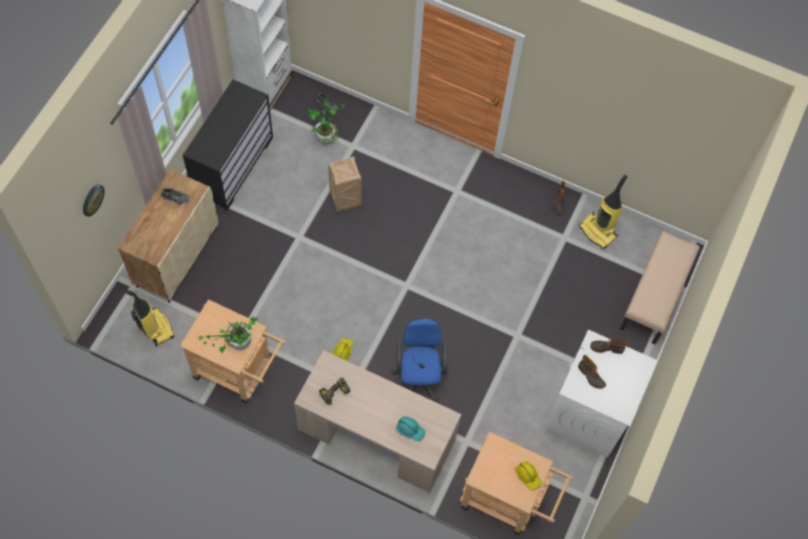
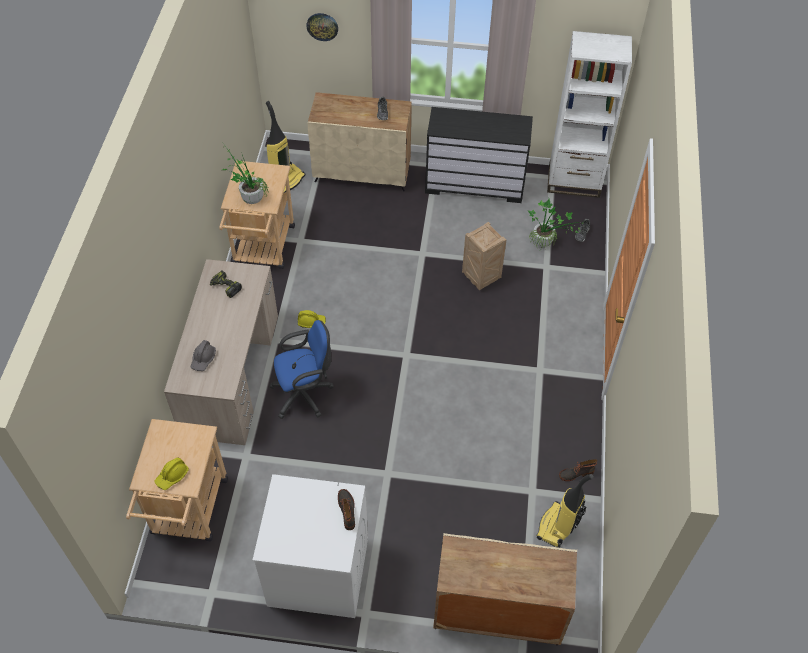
camera: 75 degrees right, 10 degrees down
(410, 429) = (203, 359): turquoise hard hat -> grey hard hat
(590, 376) = (304, 501): boot -> none
(655, 297) = (497, 613): beige bench -> beige cabinet

